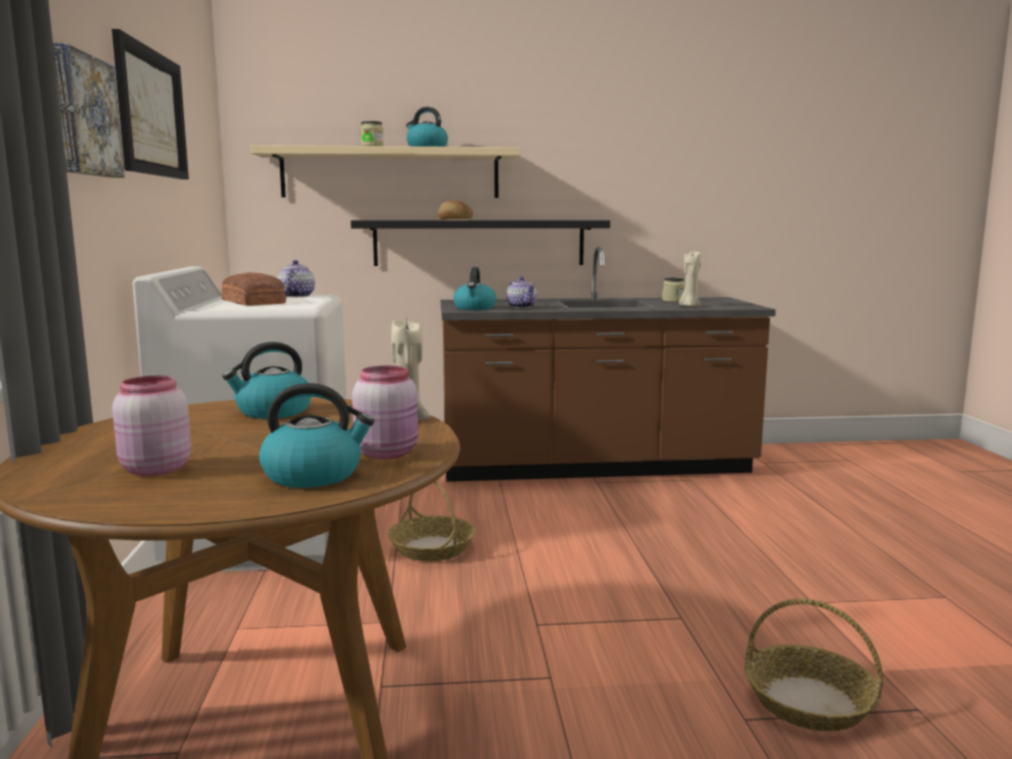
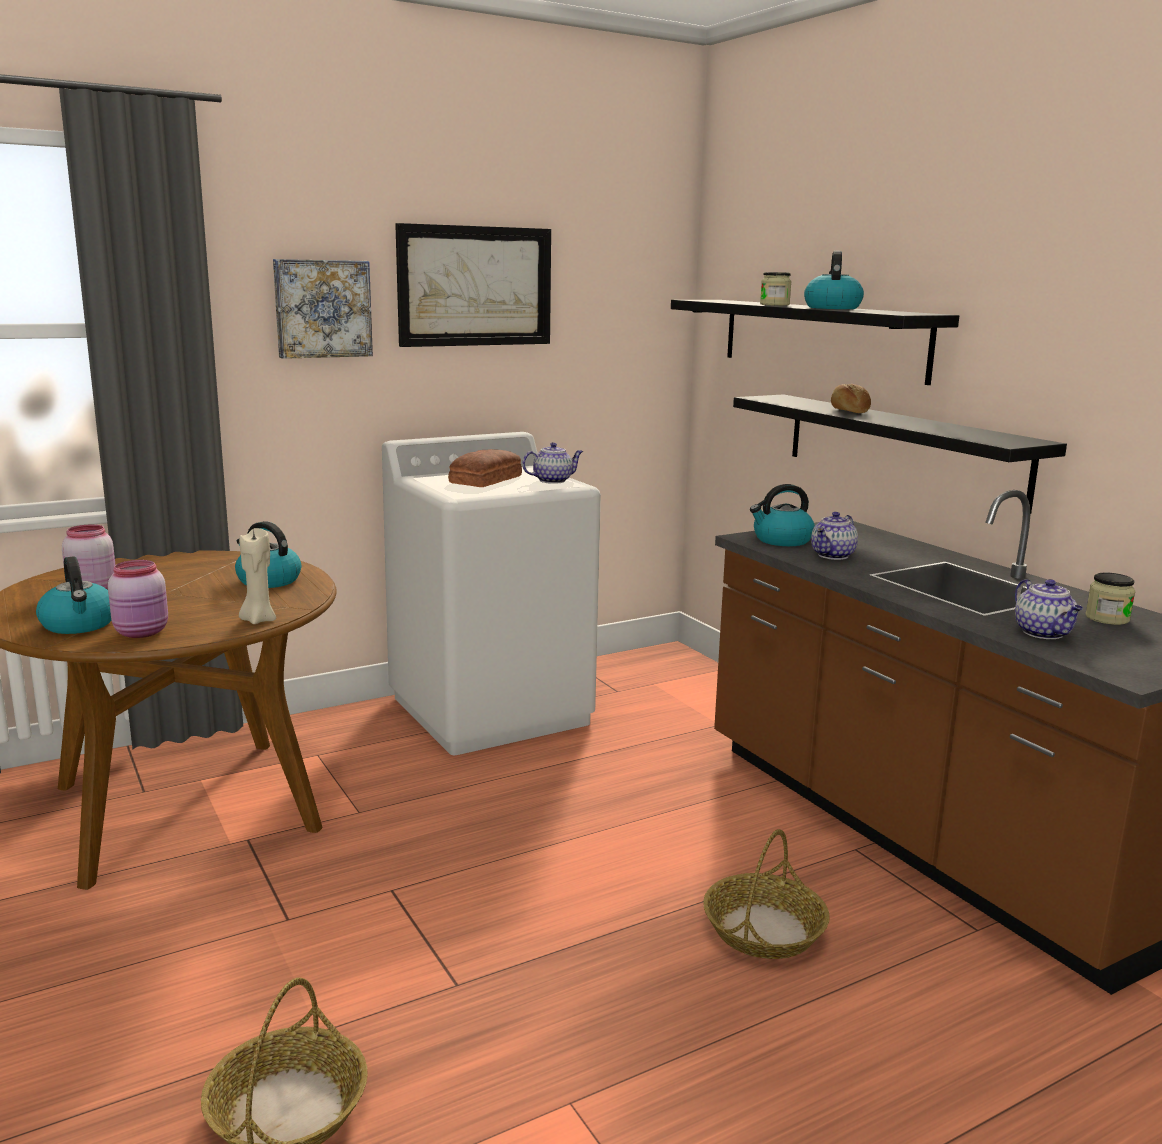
camera: 65 degrees right, 5 degrees up
(390, 174) = (820, 338): beige shelf -> black shelf
(431, 548) = (532, 791): basket -> basket (763, 929)
(689, 306) = (1044, 633): beige candle -> teapot

